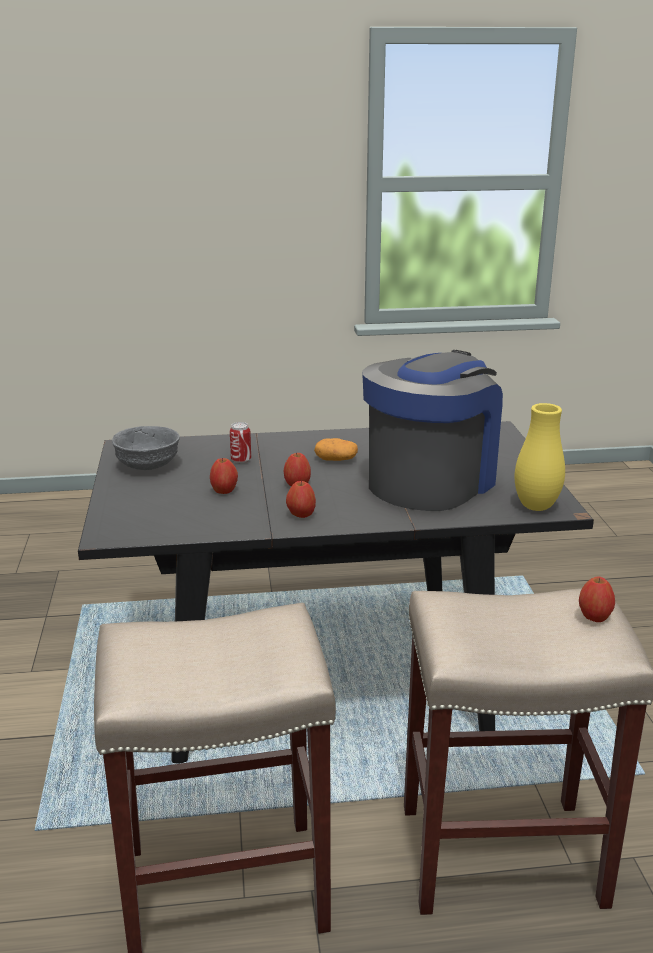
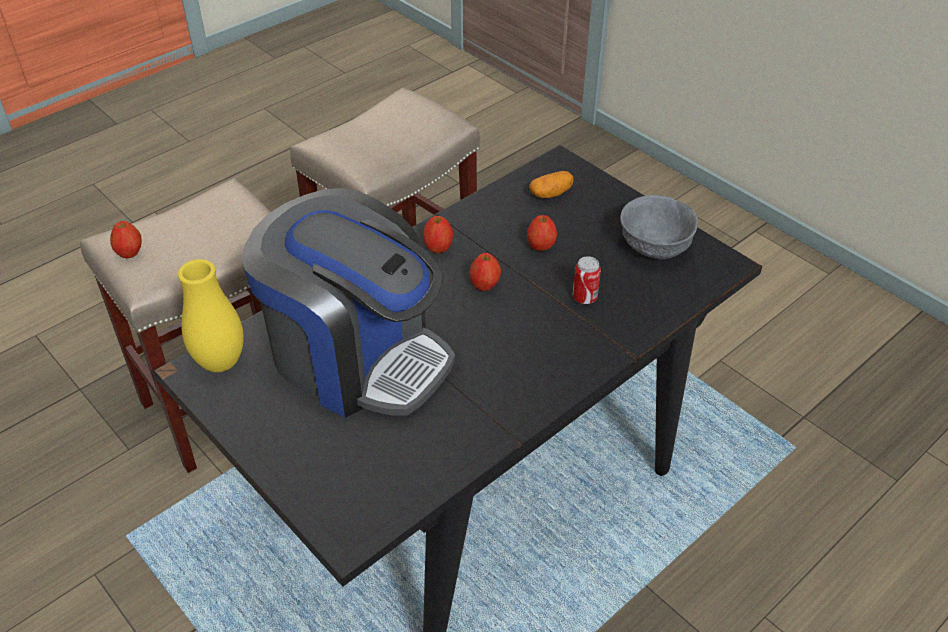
camera: 145 degrees right, 20 degrees up
(336, 460) = (490, 346): potato -> potato (551, 194)
(431, 481) = (357, 357): coffee machine -> coffee machine turned 60 degrees counterclockwise

